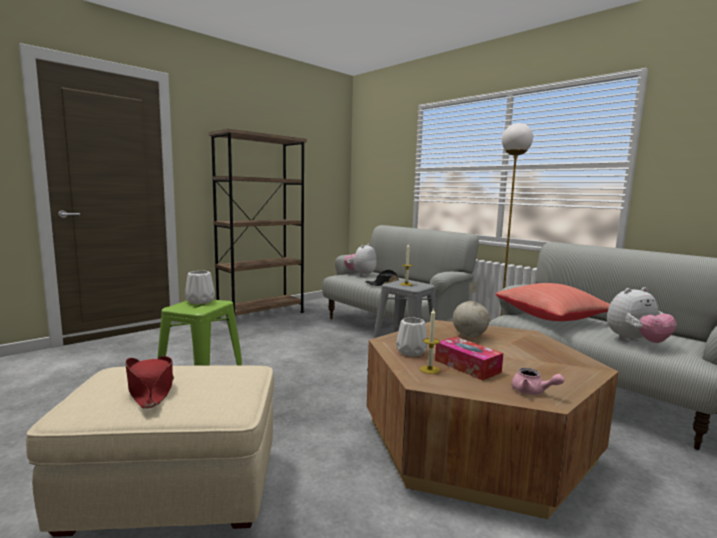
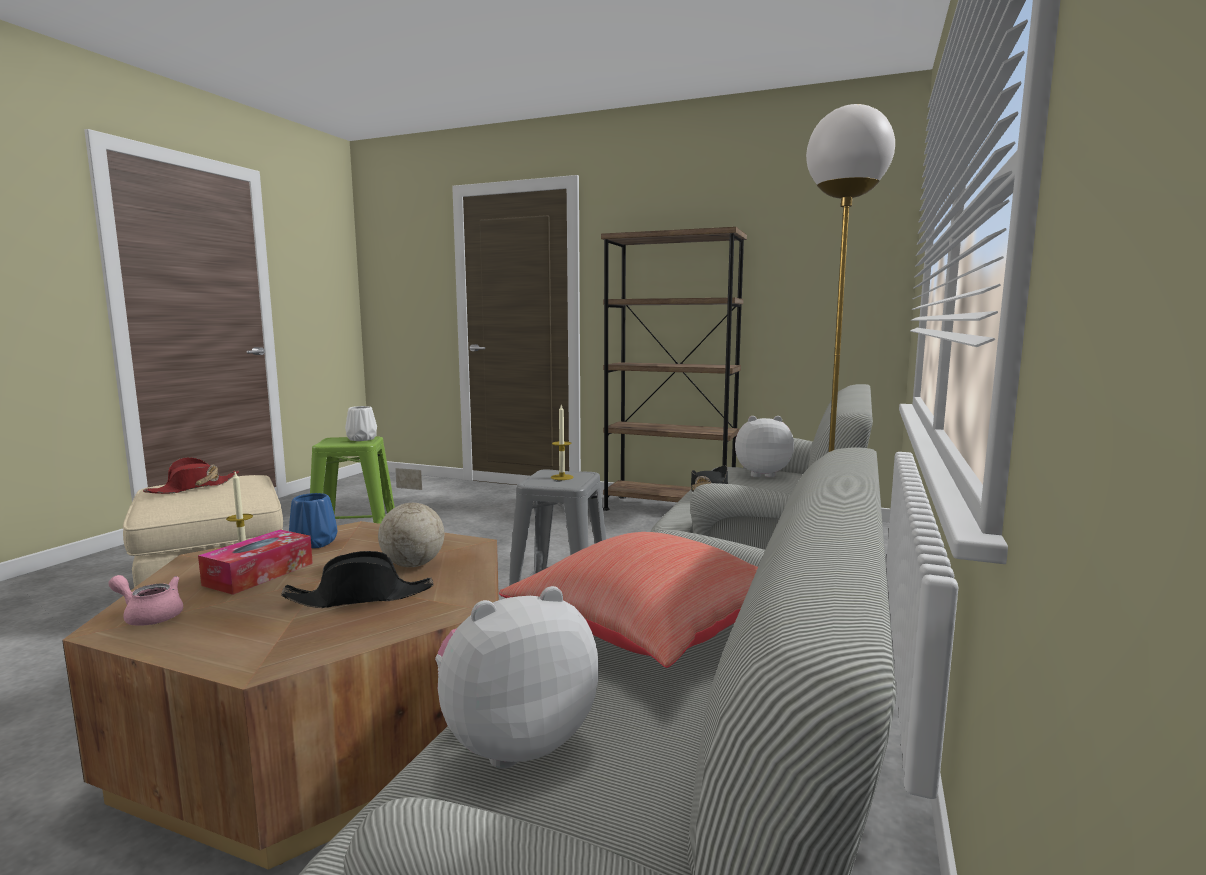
camera: 65 degrees right, 0 degrees up
(411, 352) = (315, 543): white vase -> blue vase
(514, 348) = (361, 597): none -> black hat
(532, 392) = (149, 616): pink teapot -> pink teapot turned 90 degrees clockwise
(635, 342) = (514, 740): plush toy -> plush toy turned 105 degrees clockwise

